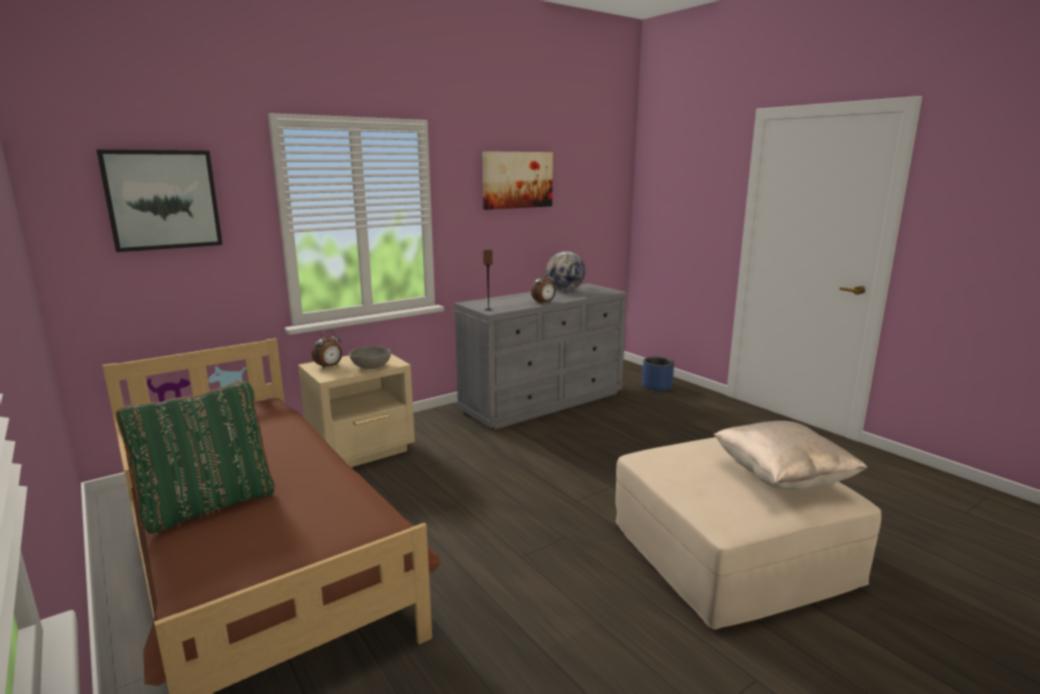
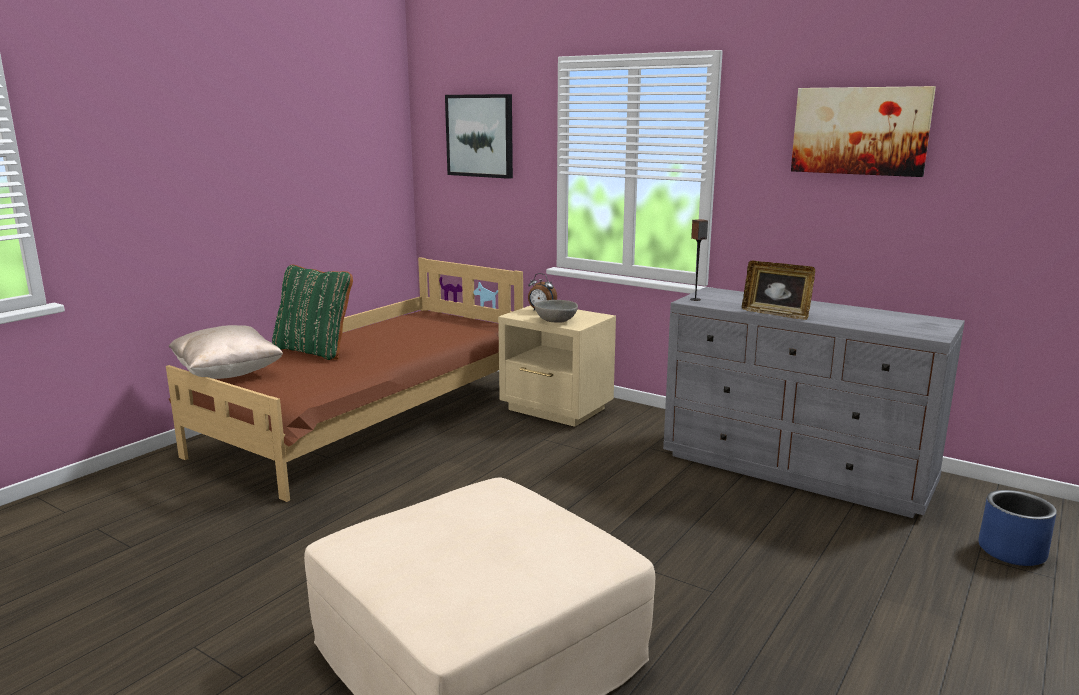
camera: 70 degrees right, 0 degrees up
(544, 303) = (776, 314): alarm clock -> picture frame
(565, 290) = (876, 315): globe -> none
(781, 478) = (468, 571): beige pillow -> beige pillow (228, 374)

